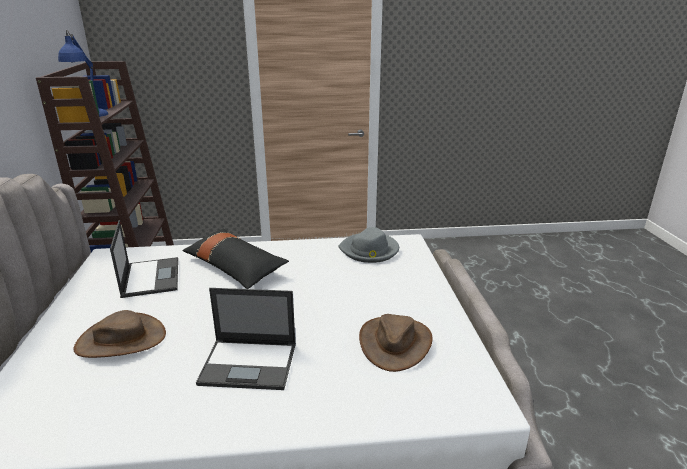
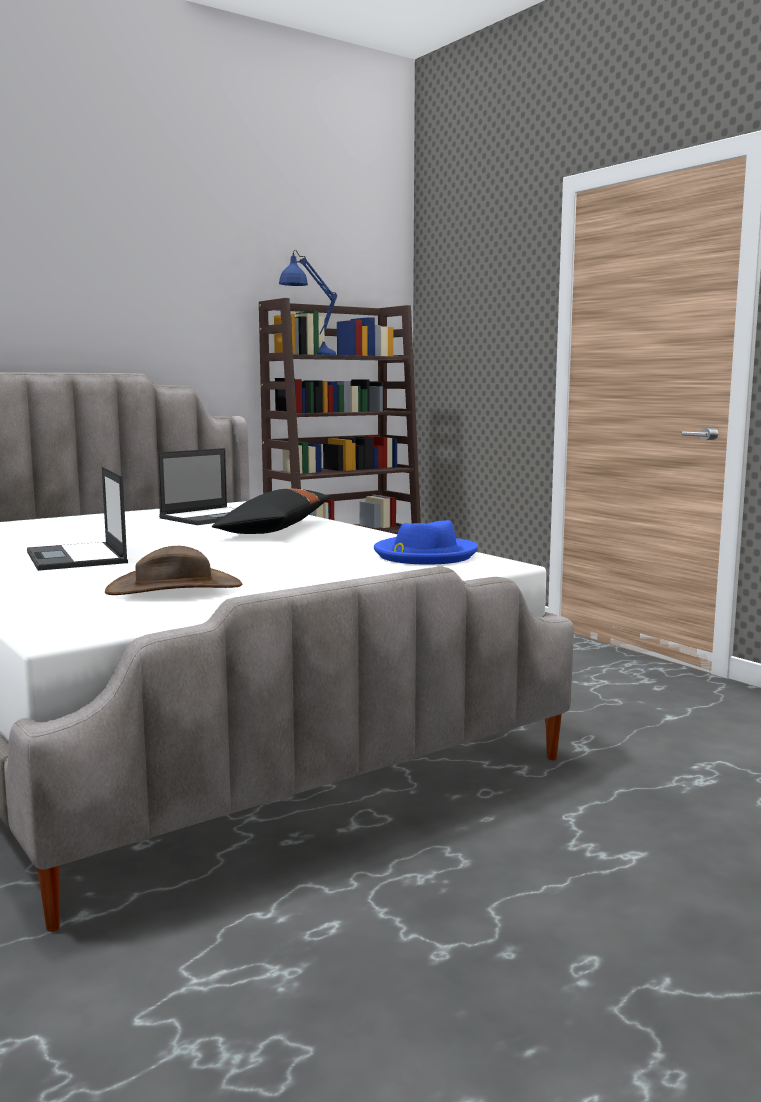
camera: 60 degrees right, 15 degrees down
(121, 340) = (85, 529): brown hat -> none
(369, 250) = (424, 555): grey hat -> blue hat

